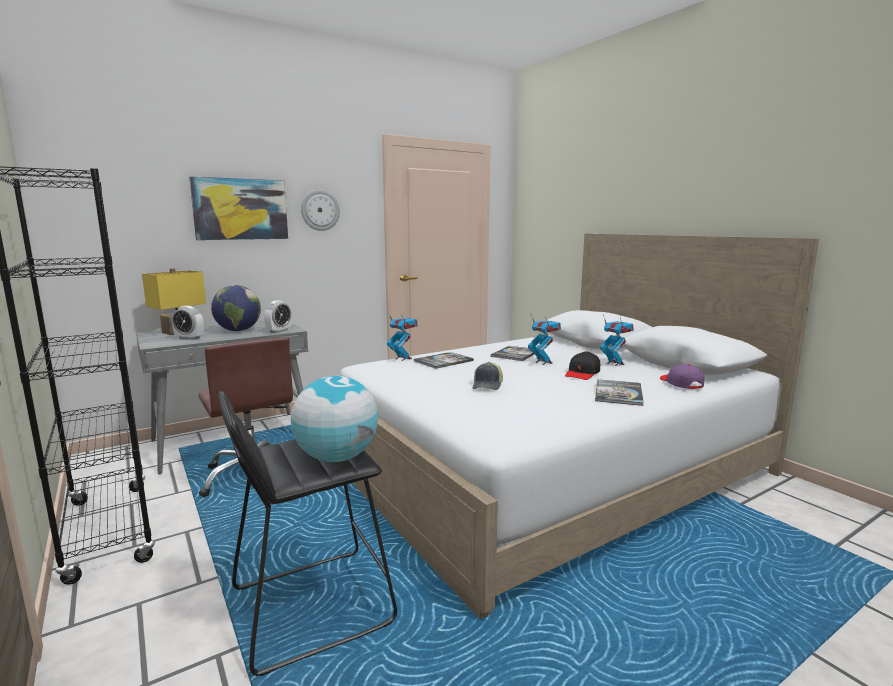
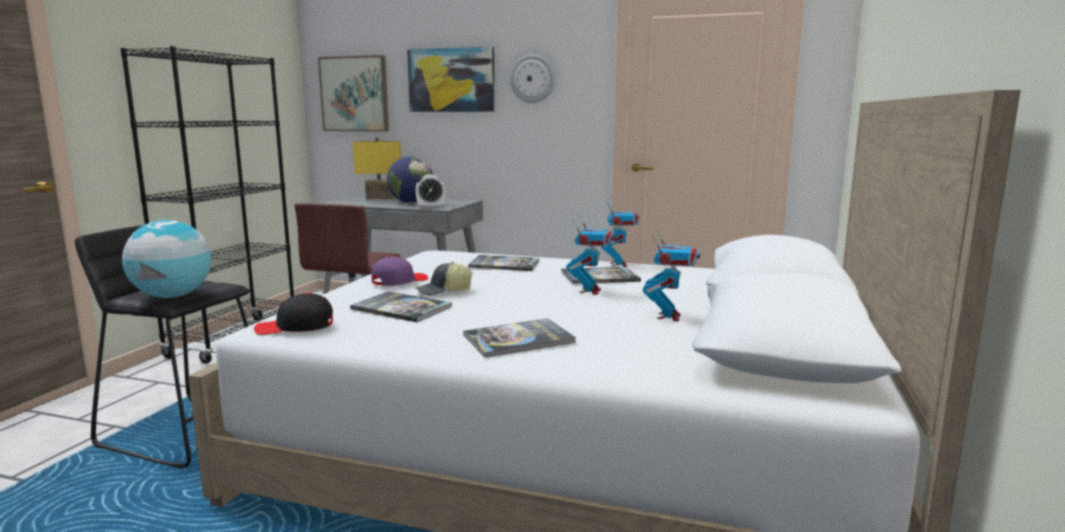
camera: 50 degrees right, 0 degrees up
(116, 221) = (354, 94): none -> picture
(189, 338) = (363, 202): alarm clock -> none
(403, 358) = (484, 254): toy robot -> toy robot (618, 264)
(511, 401) = (401, 308): none -> book
(582, 373) = (578, 312): black cap -> black cap (295, 327)
(681, 383) = (643, 361): purple cap -> purple cap (399, 281)

